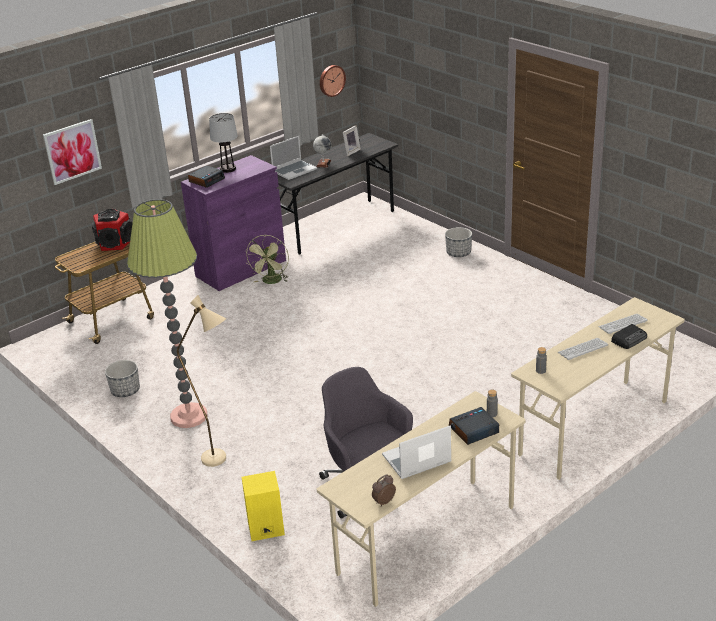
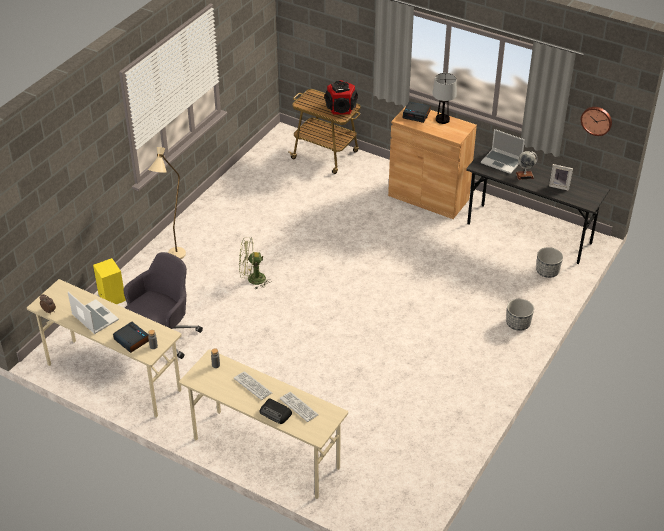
camera: 70 degrees right, 10 degrees up
(72, 151) = (346, 29): picture -> none
(125, 390) = (240, 190): planter -> planter (547, 271)
(189, 416) = (219, 229): floor lamp -> none
(241, 268) = (428, 197): purple cabinet -> brown cabinet
(271, 282) = (414, 220): green fan -> green fan (252, 279)

